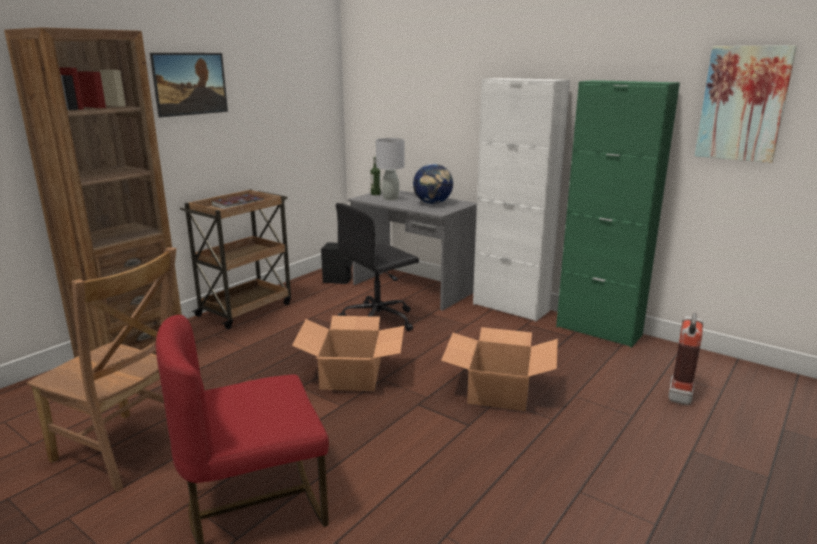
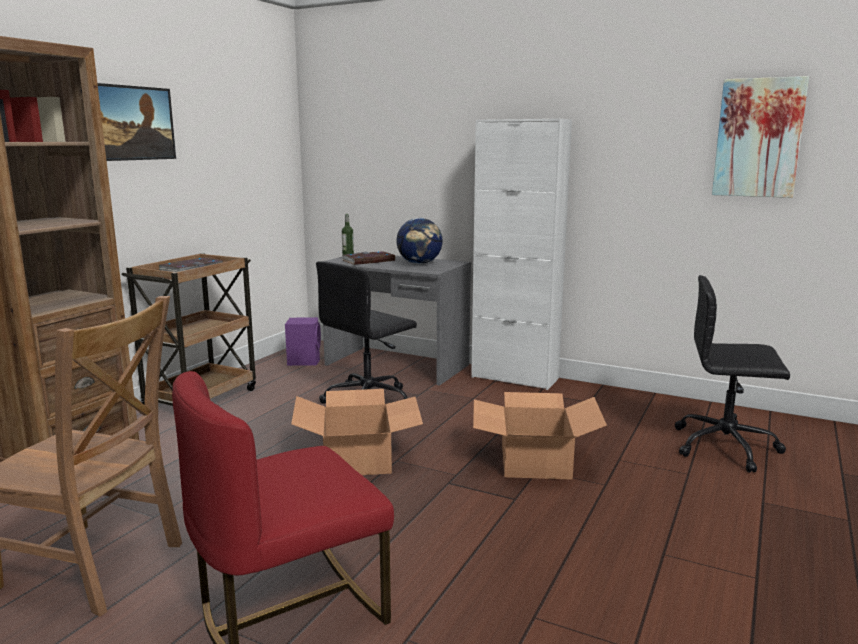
camera: 10 degrees left, 5 degrees down
(338, 279) = (304, 361): black speaker -> purple speaker
(391, 198) = (368, 261): grey table lamp -> book
(598, 331) = (618, 394): green cabinet -> none
(680, 392) = (726, 446): fire extinguisher -> black office chair

